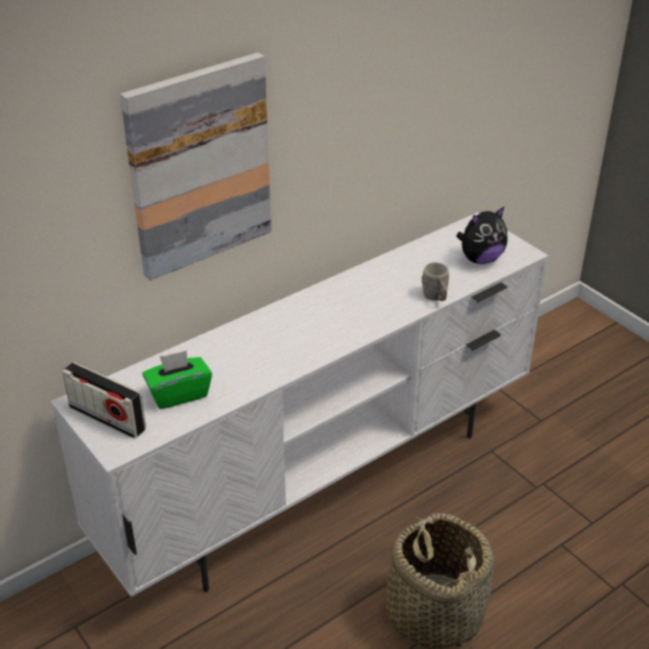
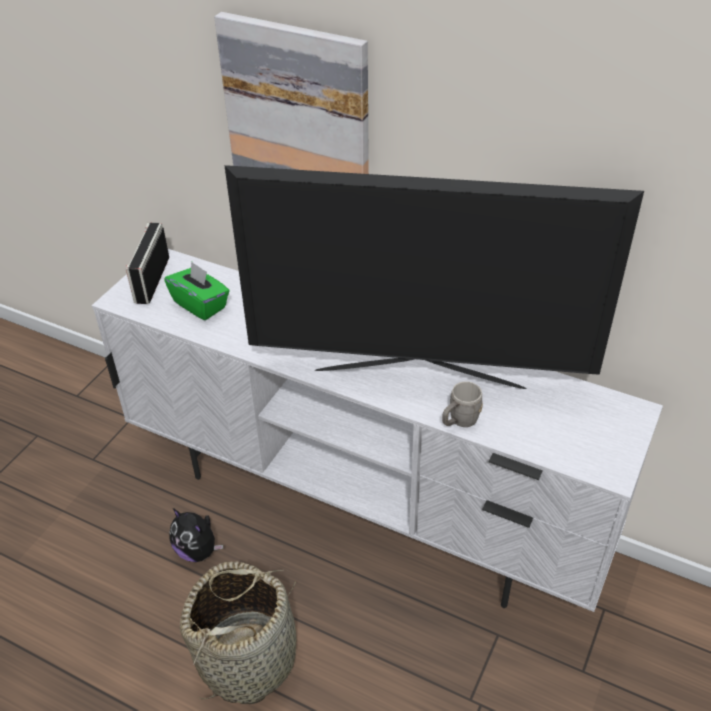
camera: 65 degrees right, 5 degrees up
(375, 300) = (419, 377): none -> television
(480, 259) = (564, 436): plush toy -> plush toy (198, 550)

